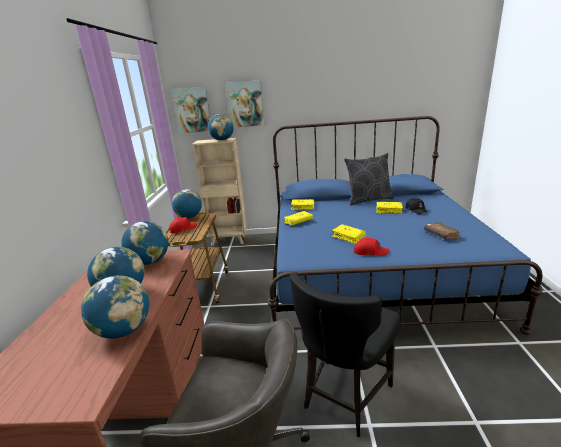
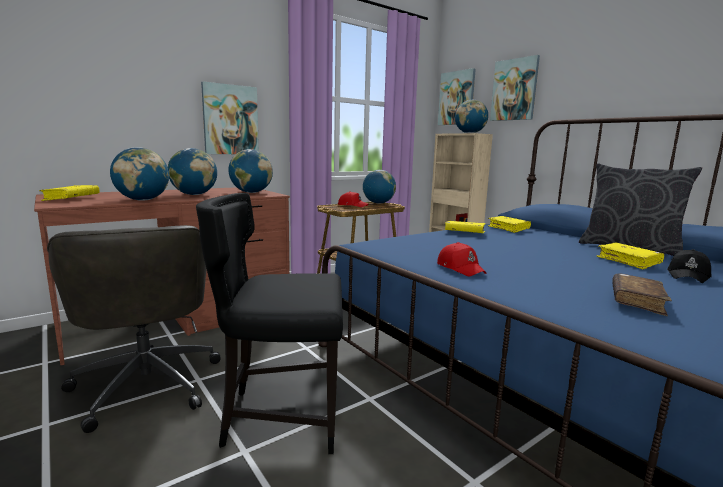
camera: 50 degrees right, 10 degrees down
(69, 195) = (230, 120): none -> picture
(348, 237) = (478, 254): yellow book -> yellow book (72, 199)

